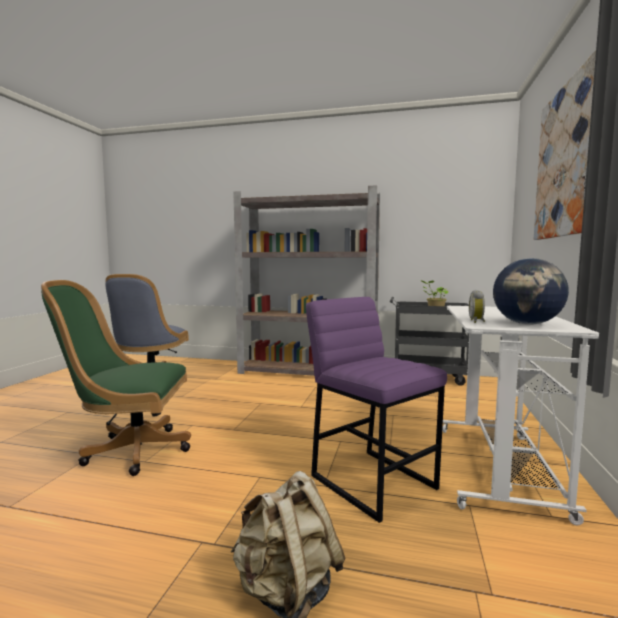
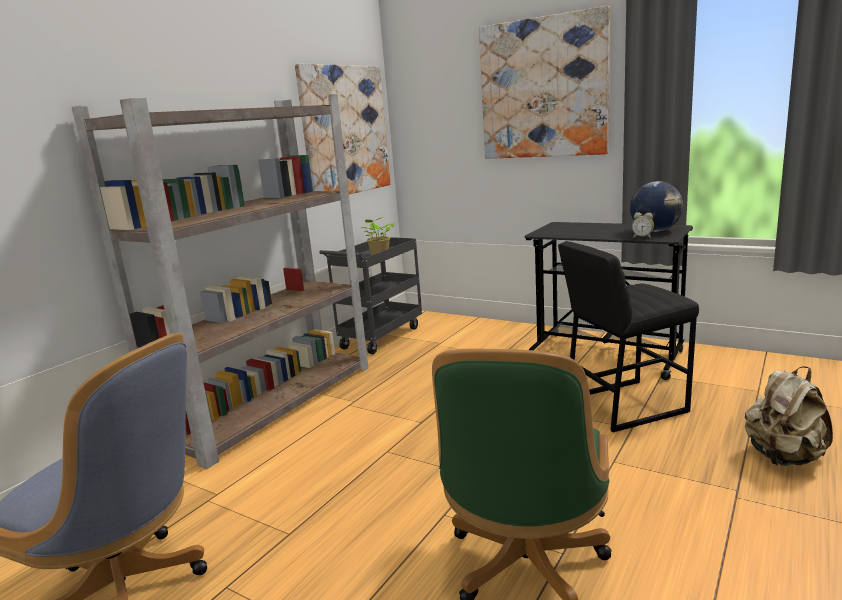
camera: 70 degrees left, 10 degrees up
(371, 480) = (623, 405): purple chair -> black chair
(446, 215) = (345, 131): none -> picture
(497, 469) = (606, 355): white desk -> black desk

